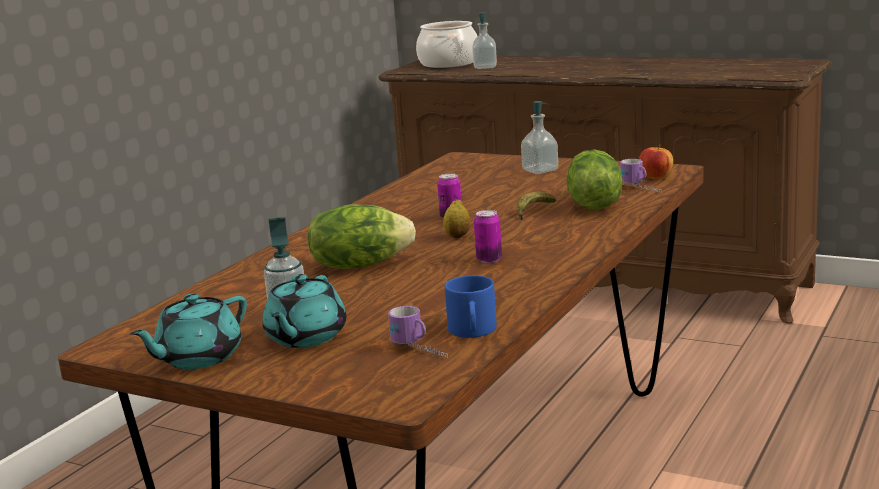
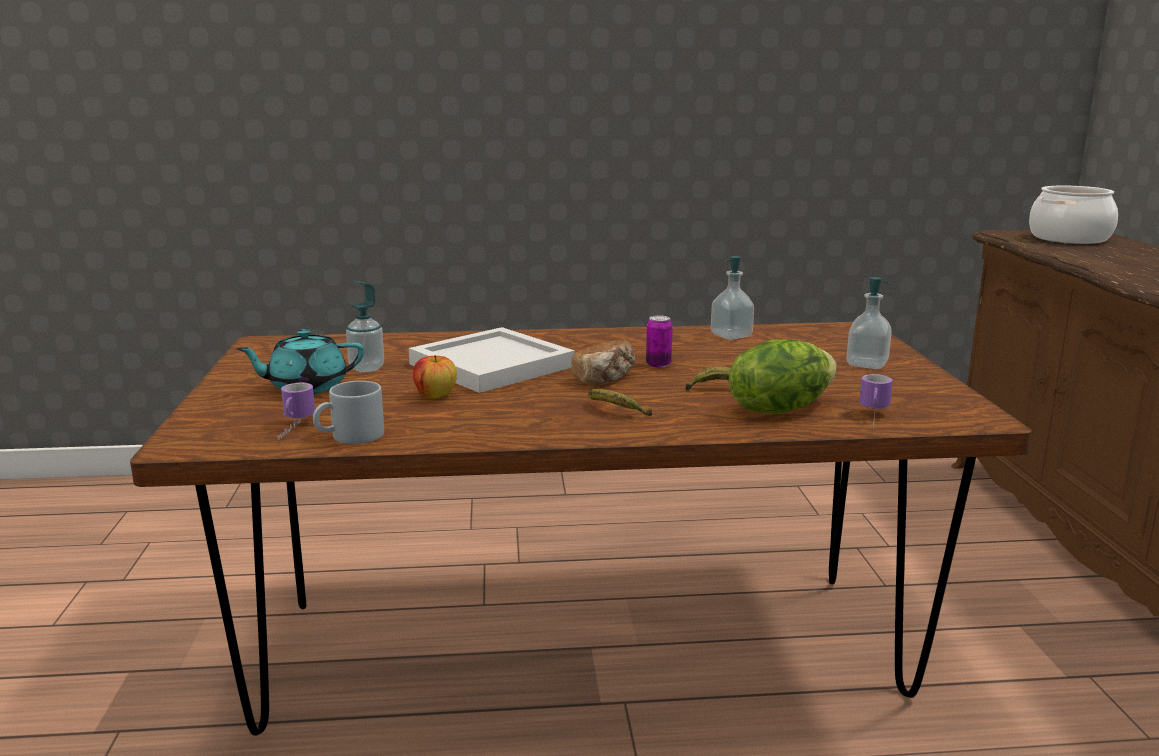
camera: 55 degrees right, 0 degrees up
(198, 358) = (250, 369): turquoise teapot -> none
(360, 265) = (492, 364): lettuce -> white tray
(457, 236) = (605, 378): lemon -> bread
(473, 331) = (350, 437): blue mug -> grey mug
(485, 67) = (1085, 250): soap dispenser -> soap dispenser (731, 335)
(489, 260) = (549, 403): can -> none
(536, 244) = (616, 411): none -> banana
(656, 177) = (933, 417): apple -> apple (435, 396)

